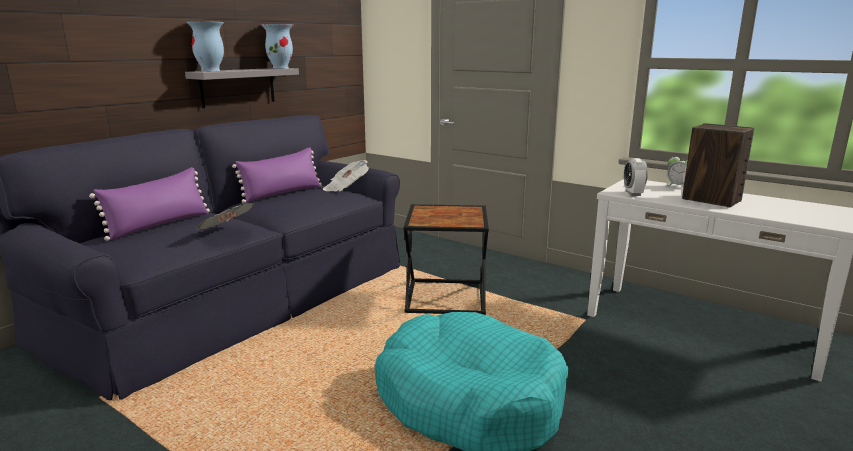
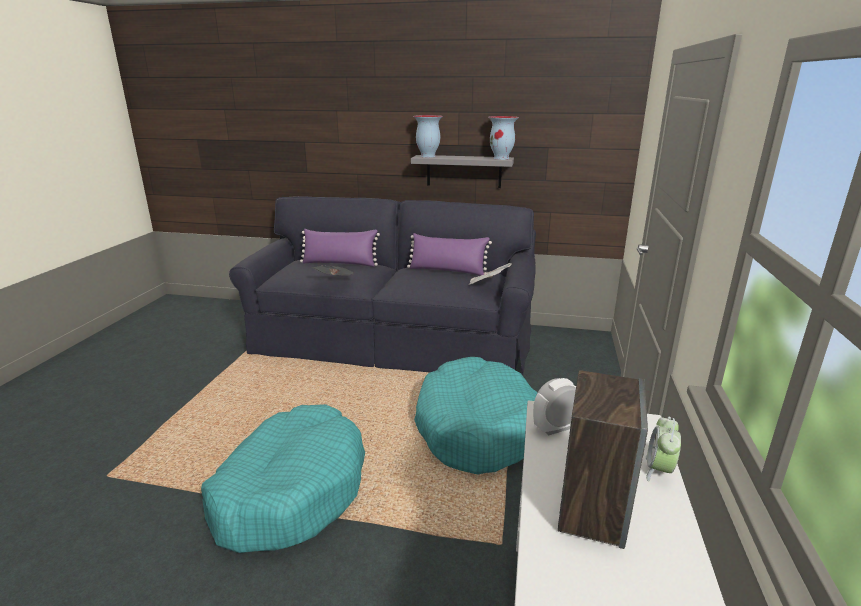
camera: 65 degrees right, 5 degrees up
(447, 297) = (475, 428): black side table -> turquoise dog bed

